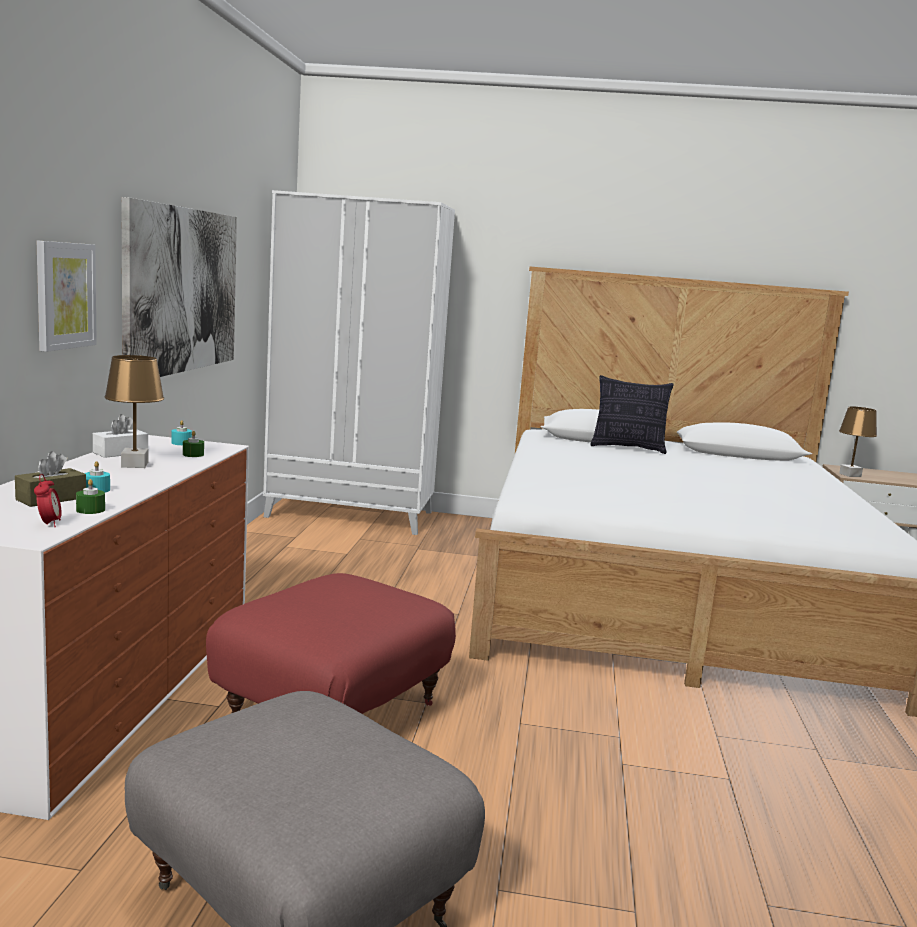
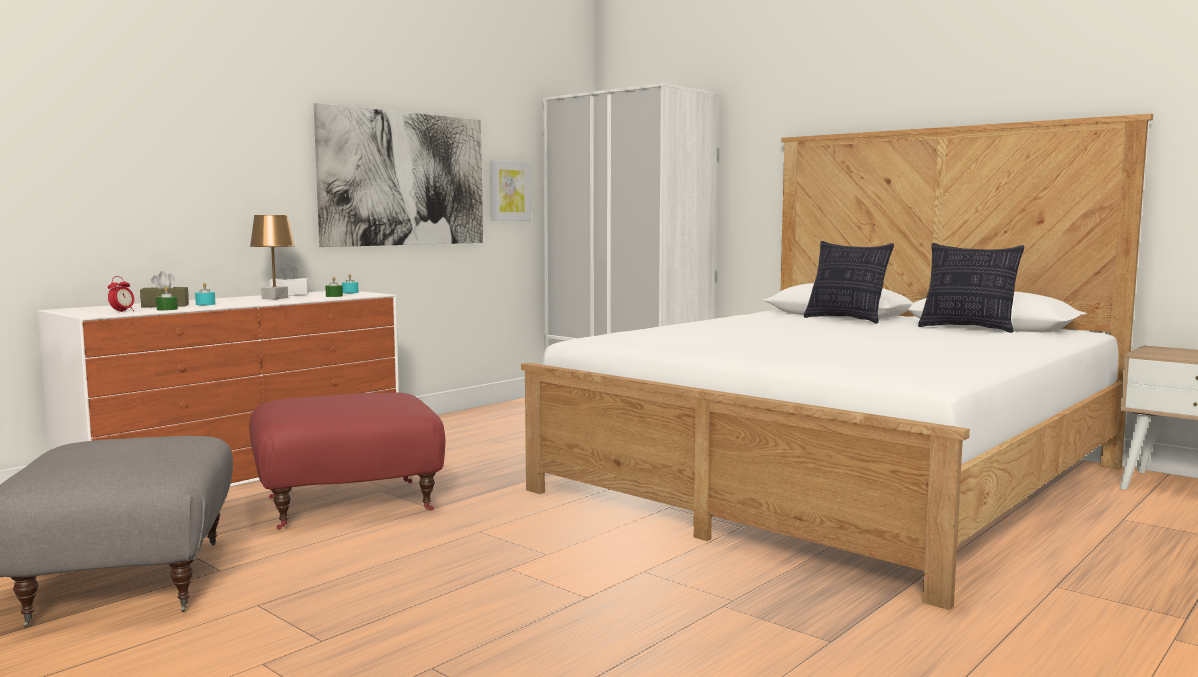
camera: 35 degrees right, 5 degrees down
(64, 295) = (243, 174): picture -> picture (509, 191)
(734, 458) = (968, 329): none -> pillow
(850, 475) = (1149, 353): brown table lamp -> none

